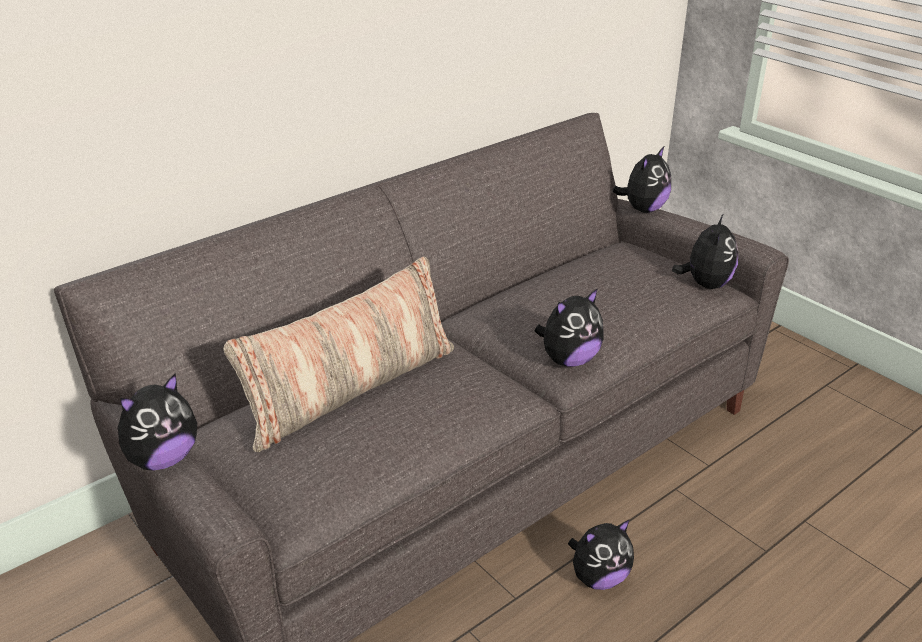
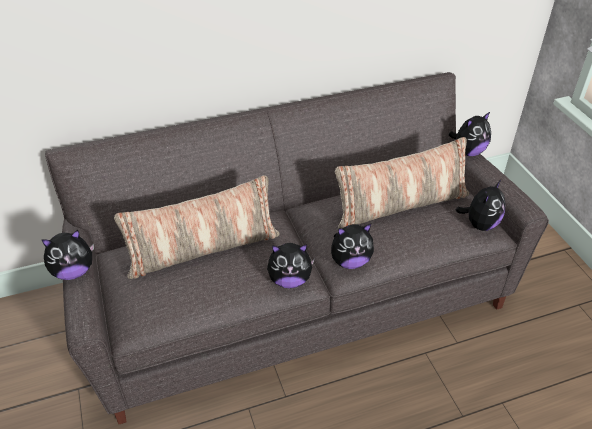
camera: 20 degrees right, 10 degrees up
(595, 282) = (400, 205): none -> pillow
(598, 577) = (343, 399): plush toy -> plush toy (289, 280)

